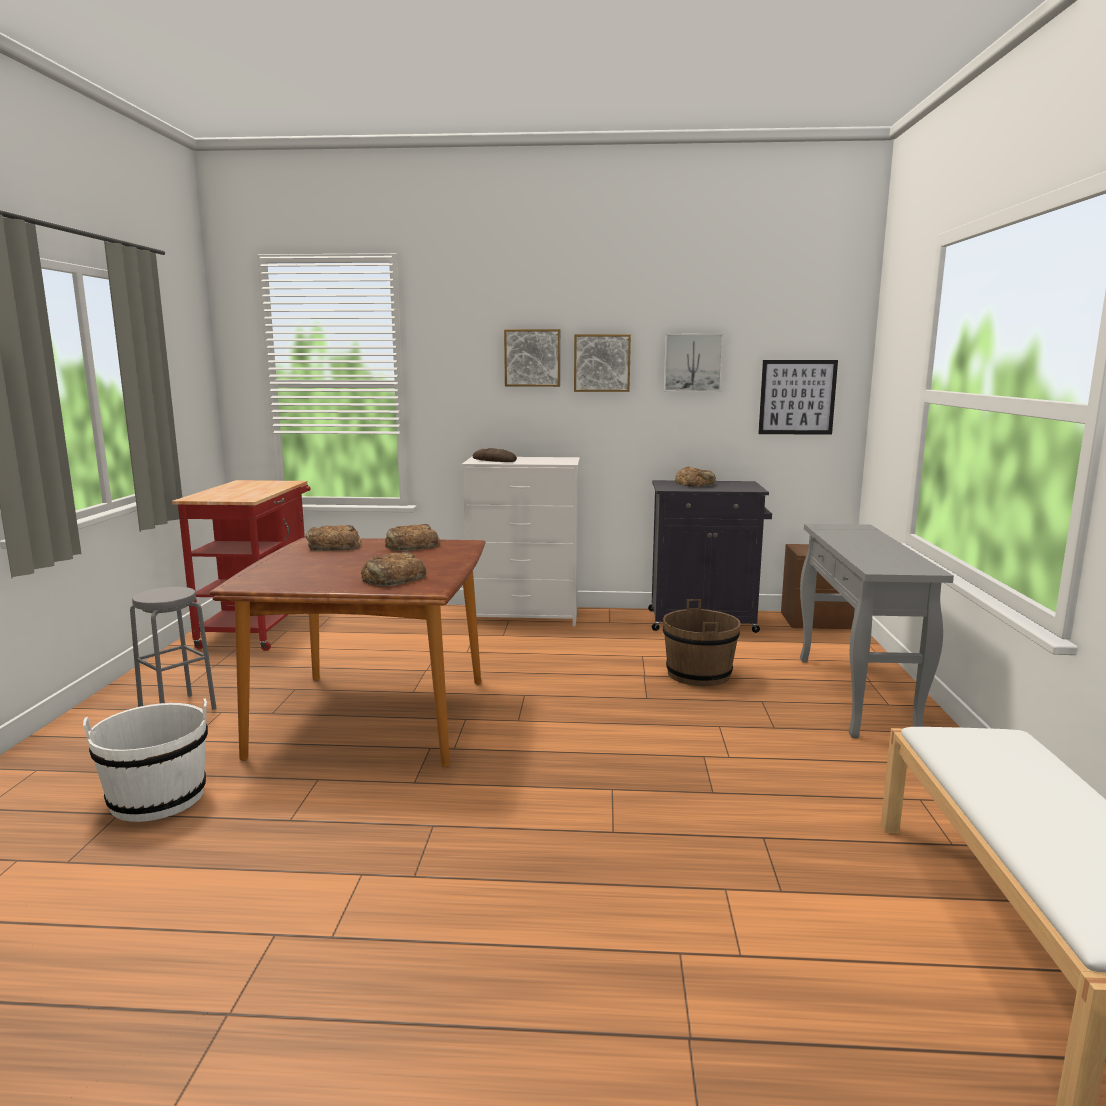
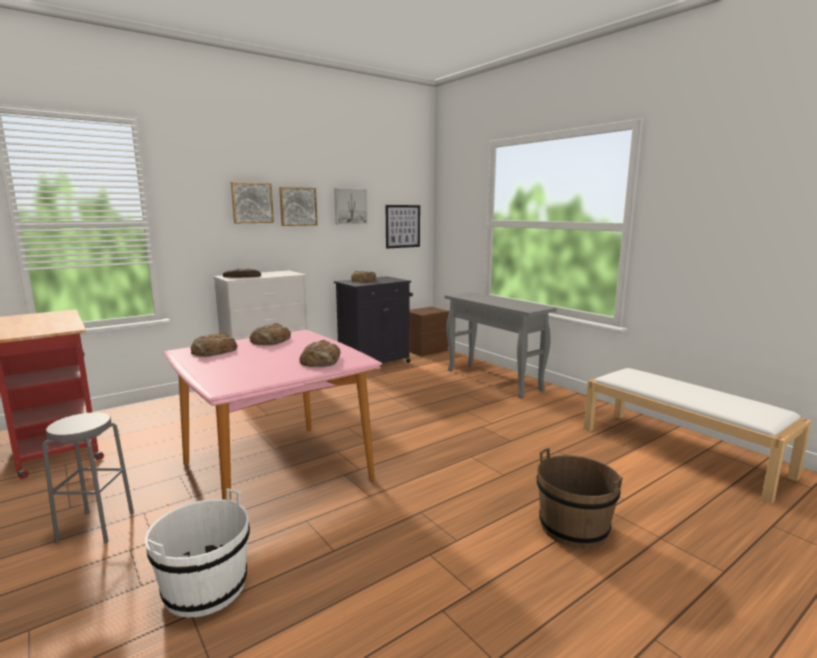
camera: 40 degrees left, 0 degrees up
(372, 718) = (276, 472): brown dining table -> pink dining table
(699, 674) = (417, 389): brown bucket -> brown bucket (573, 527)

